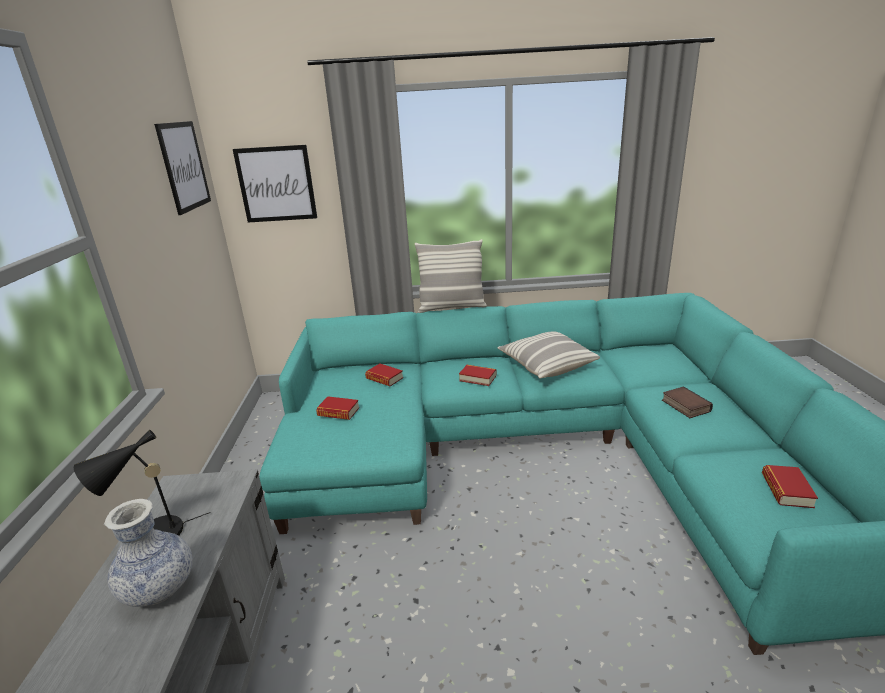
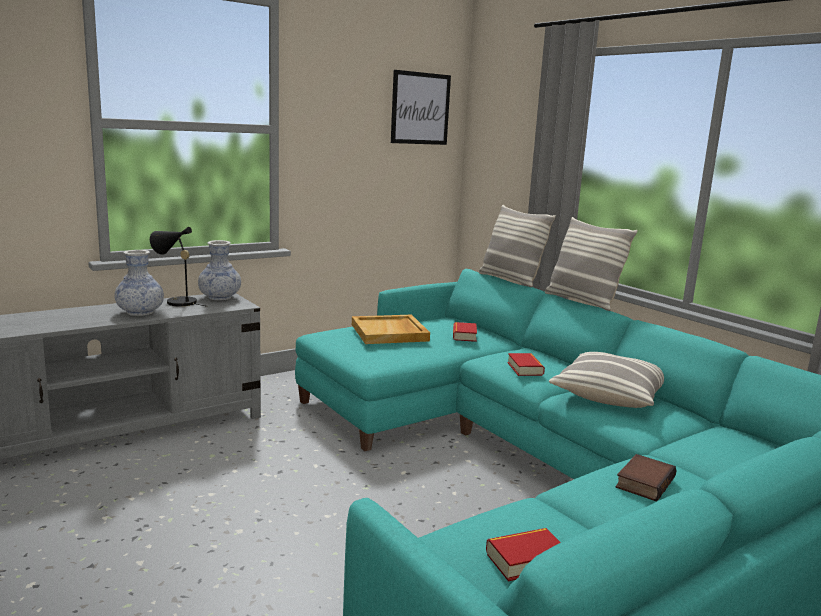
camera: 55 degrees right, 10 degrees down
(180, 492) = (220, 297): none -> vase
(276, 184) = (501, 139): picture -> none
(338, 412) = (390, 333): book -> beige tray
(366, 313) = (510, 280): none -> pillow

